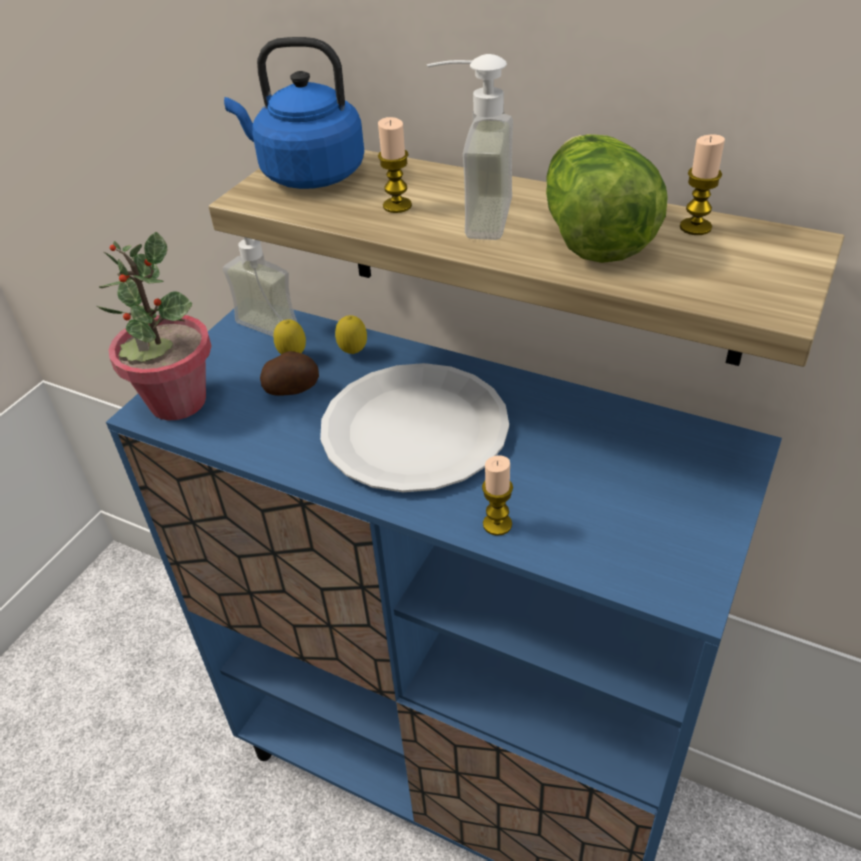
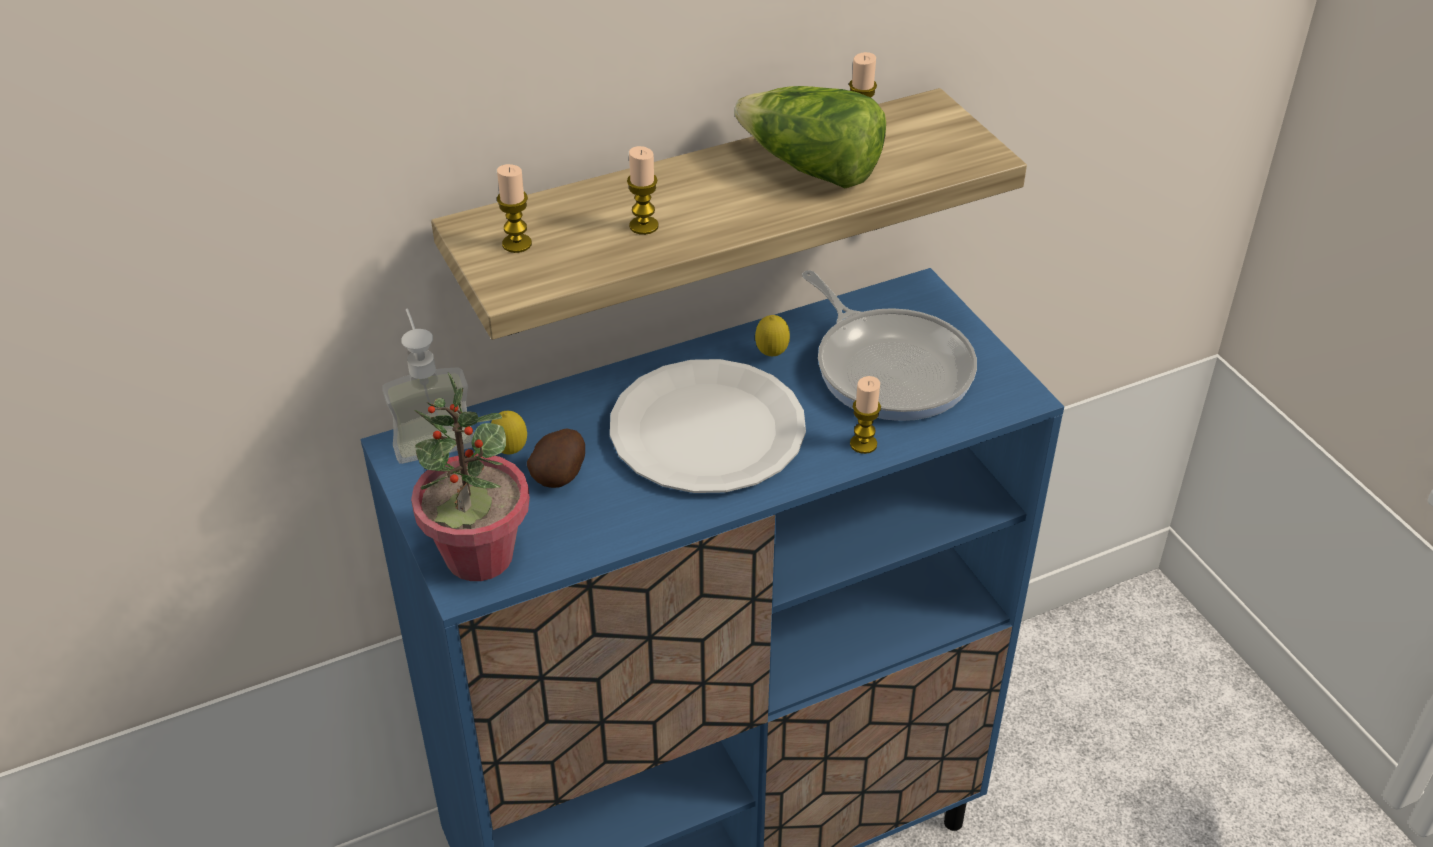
camera: 55 degrees left, 0 degrees up
(307, 174) = (517, 244): blue kettle -> candle
(353, 353) = (556, 413): lemon -> lemon (771, 355)
(470, 218) = (713, 204): soap dispenser -> none
(614, 486) = (889, 367): none -> frying pan

